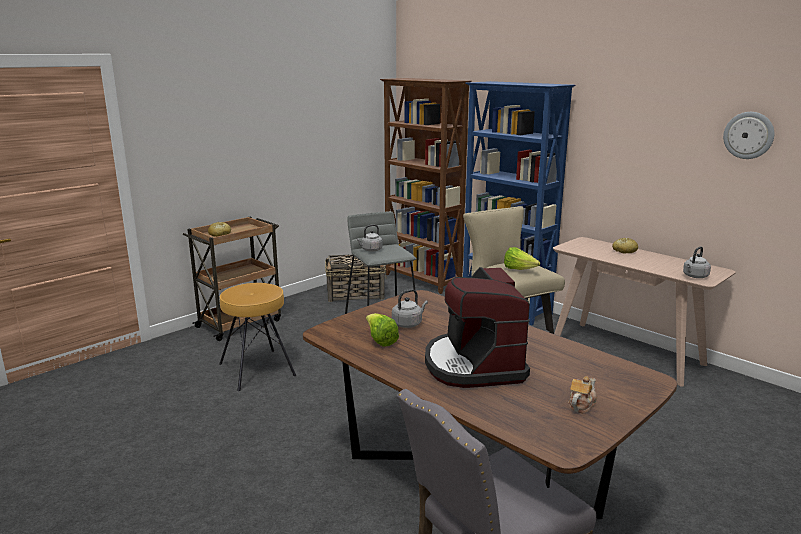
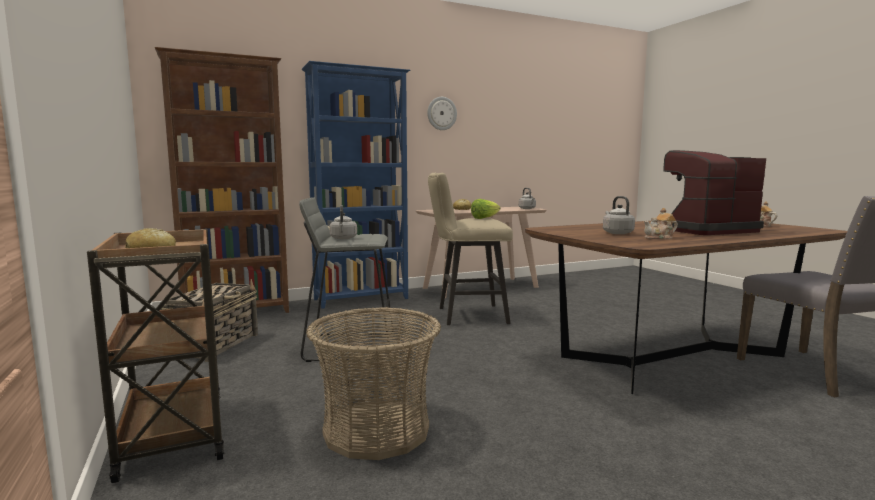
camera: 70 degrees left, 10 degrees down
(257, 369) = (376, 430): brown stool -> basket
(380, 340) = (660, 238): lettuce -> teapot
(474, 364) = (704, 230): coffee machine -> coffee machine turned 150 degrees clockwise
(748, 135) = (514, 115): wall clock -> wall clock (441, 113)

